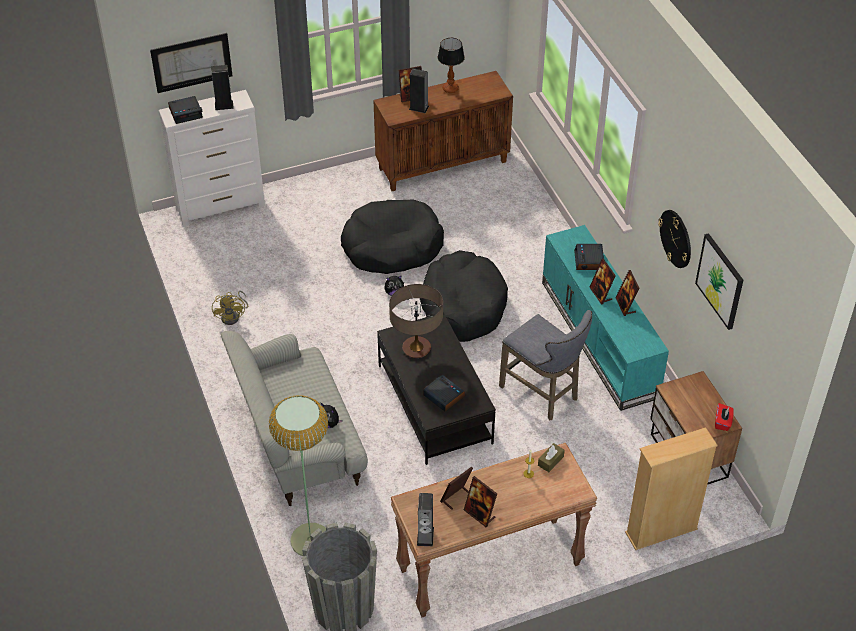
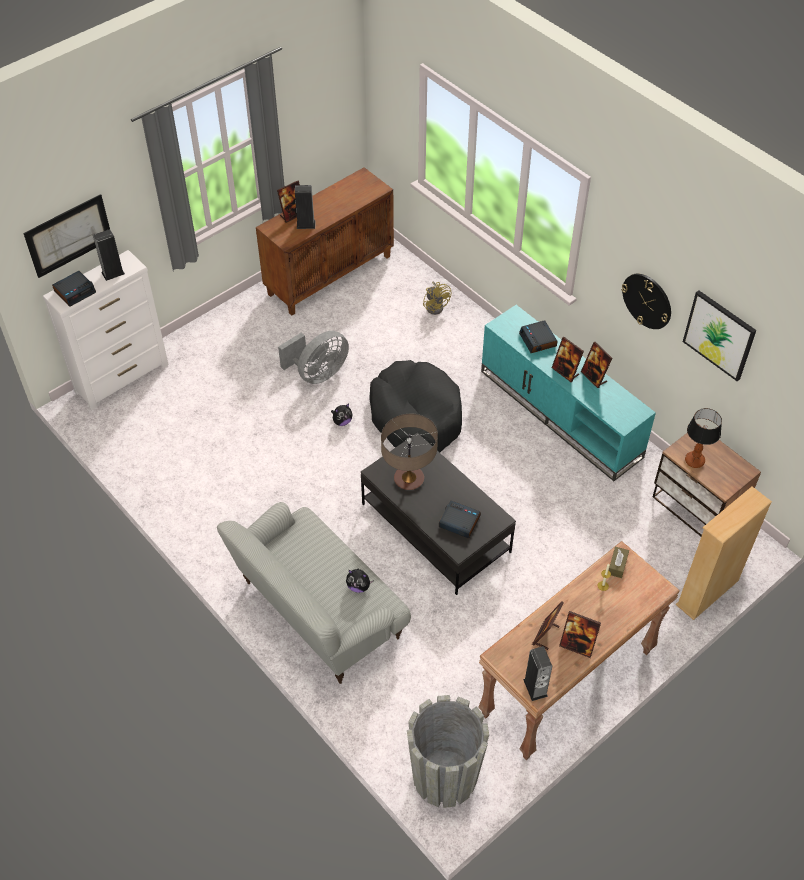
camera: 20 degrees left, 5 degrees up
(233, 316) = (189, 494): yellow fan -> yellow fan (436, 306)
(310, 540) = (378, 714): floor lamp -> none
(392, 246) = (318, 373): black dog bed -> grey fan
(450, 89) = (328, 197): table lamp -> table lamp (694, 461)
(542, 394) = (534, 486): grey stool -> none
(722, 422) = (741, 471): red tissue box -> none

